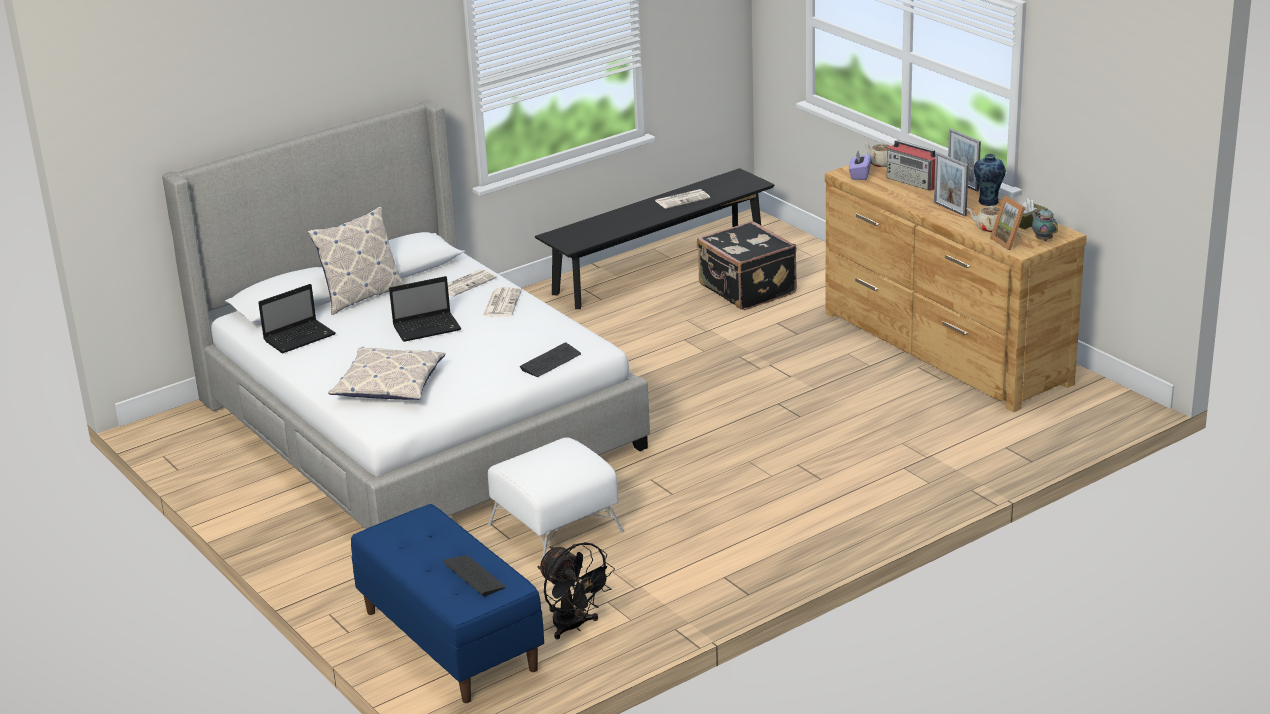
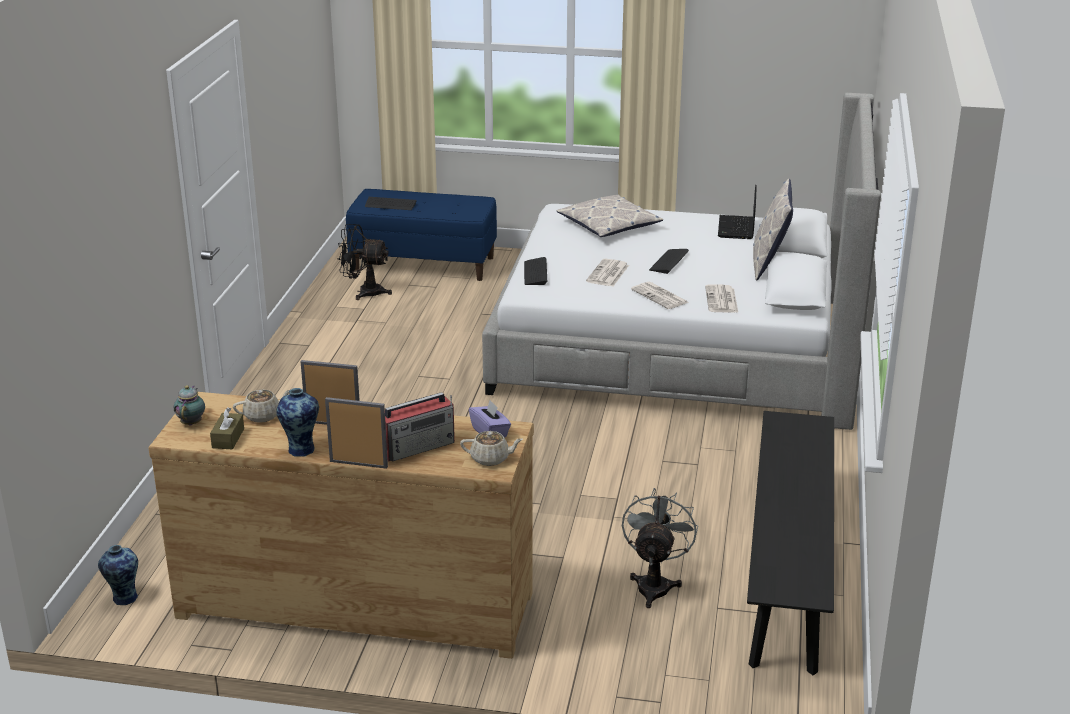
camera: 135 degrees right, 0 degrees up
(428, 328) = (668, 261): laptop -> keyboard
(556, 527) = (462, 329): white ottoman -> none
(682, 199) = (796, 525): newspaper -> newspaper (608, 274)
(746, 290) = (655, 584): black suitcase -> grey fan
(914, 182) = (418, 446): radio -> radio turned 150 degrees clockwise
(1010, 242) = (224, 407): picture frame -> none
(1043, 239) = (192, 422): teapot -> teapot turned 105 degrees counterclockwise
(1102, 410) = (123, 598): none -> vase

